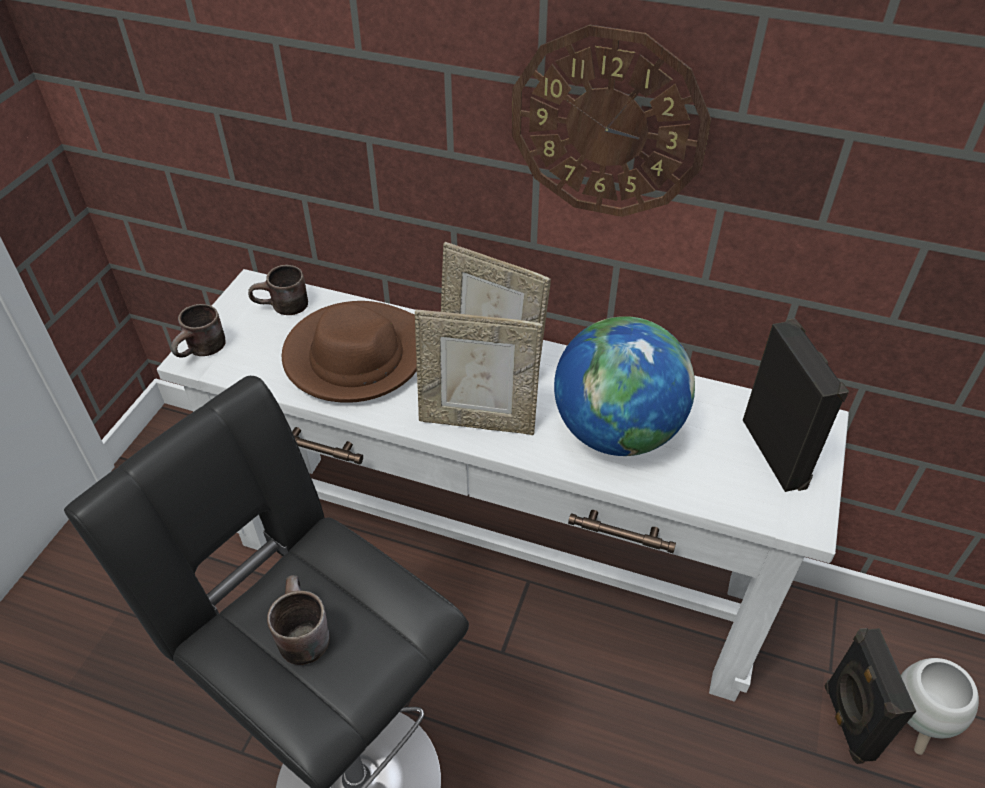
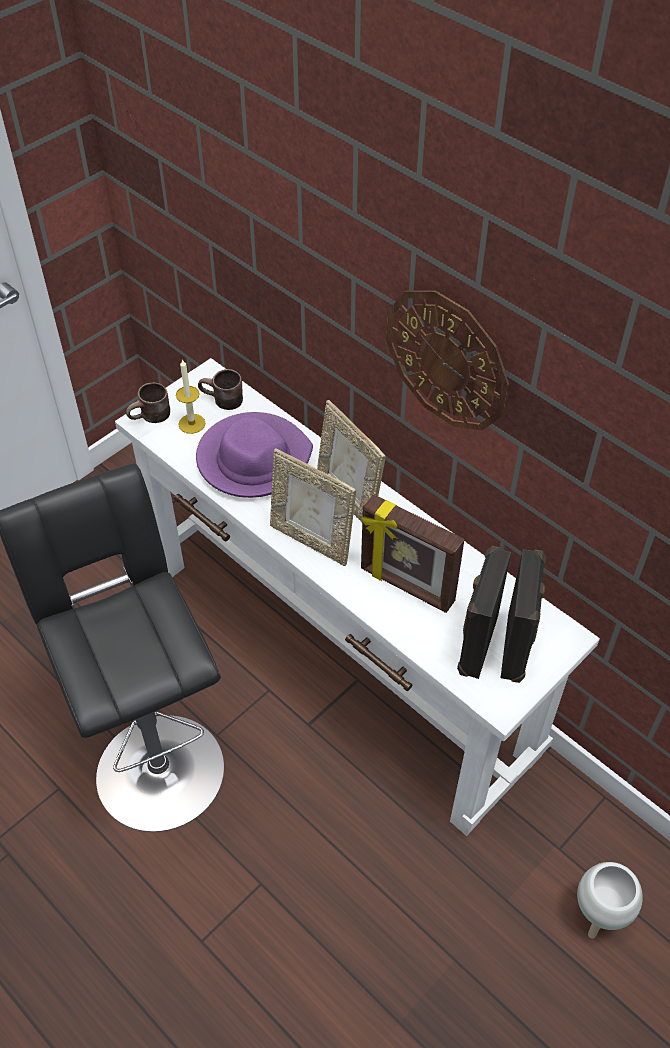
camera: 25 degrees right, 5 degrees up
(258, 342) = (191, 423): none -> candle
(298, 633) = (111, 639): brown mug -> none
(355, 356) = (253, 459): brown hat -> purple hat
(616, 432) = (406, 586): globe -> picture frame
(846, 721) = (547, 889): black speaker -> black speaker (476, 644)

